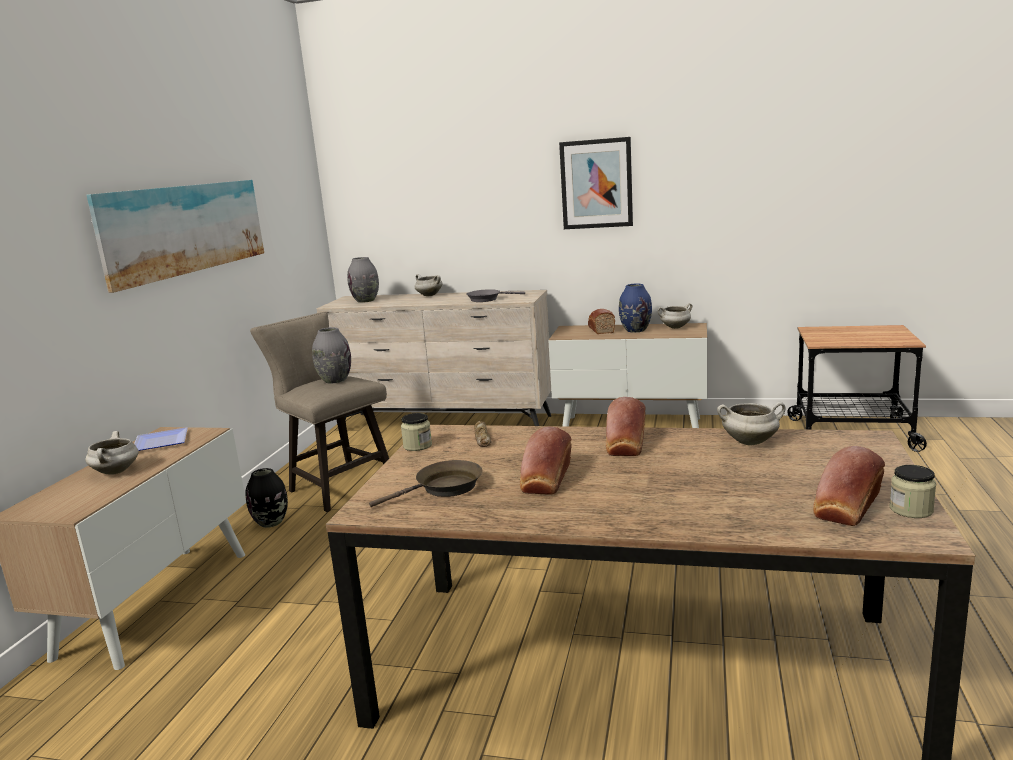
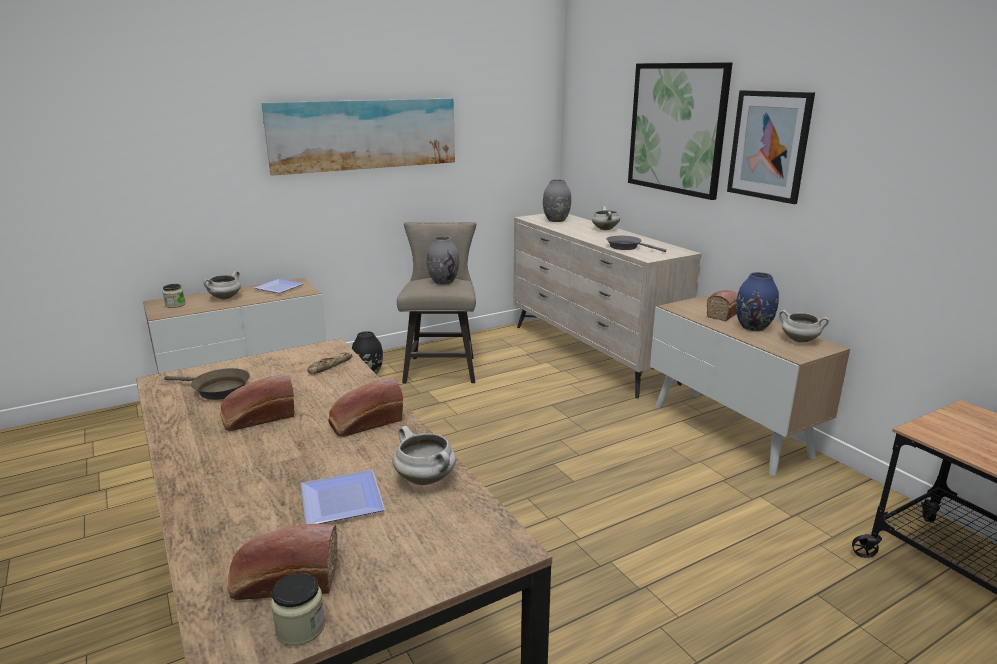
camera: 45 degrees right, 5 degrees up
(417, 446) = (294, 352): jar -> jar (175, 305)
(492, 184) = (676, 128): none -> picture
(750, 473) = (339, 503): none -> plate

